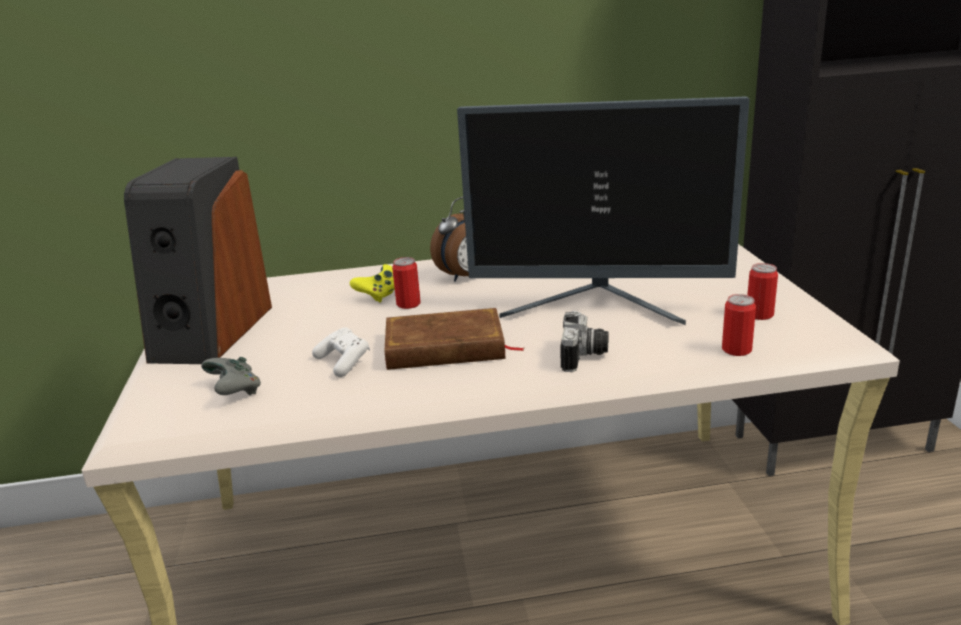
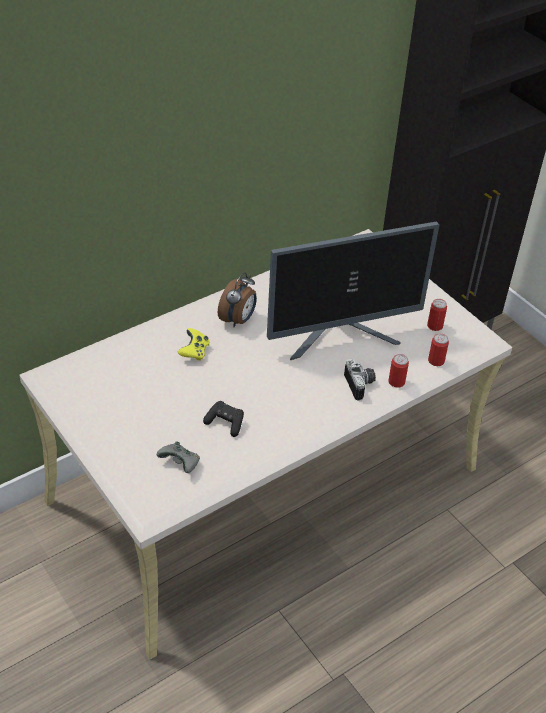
camera: 30 degrees left, 20 degrees up
(211, 332) = (109, 416): speaker -> none
(344, 362) = (225, 423): white game controller -> black game controller
(408, 304) = (221, 358): can -> can (396, 382)
(445, 348) = (277, 396): brown book -> none

